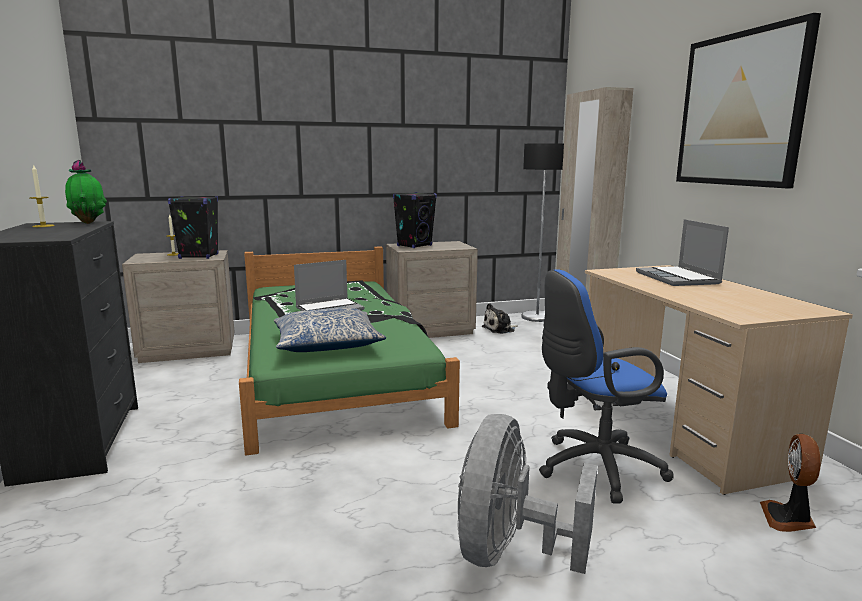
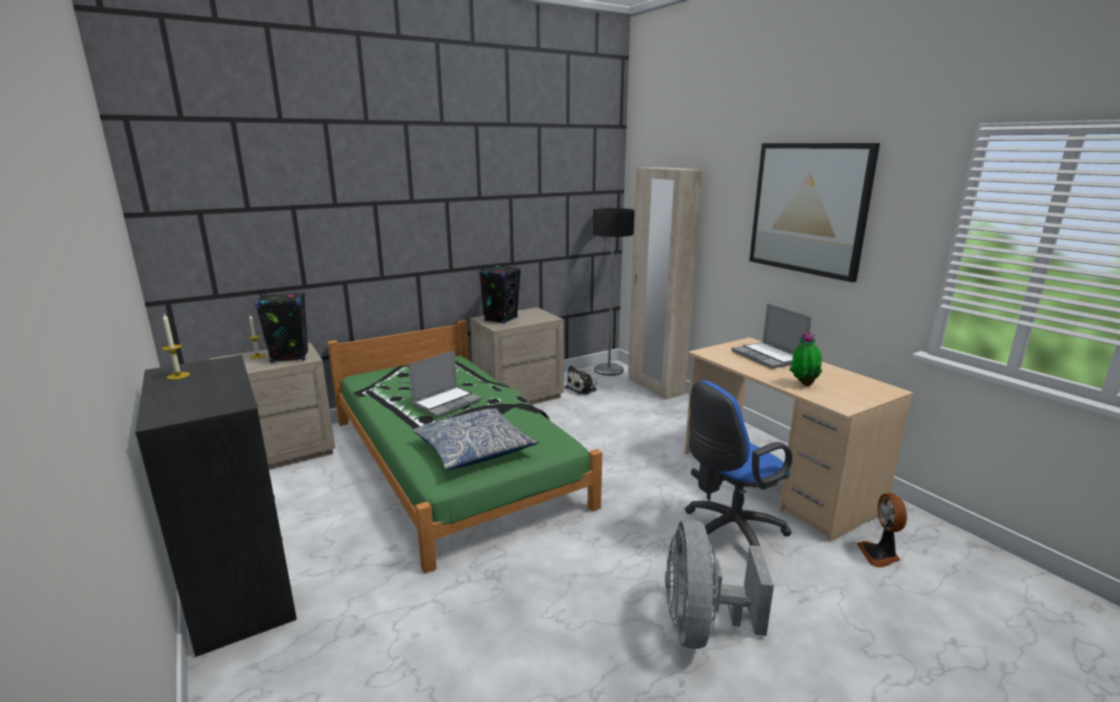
camera: 15 degrees left, 5 degrees up
(89, 223) = (222, 363): potted plant -> potted plant (803, 384)

